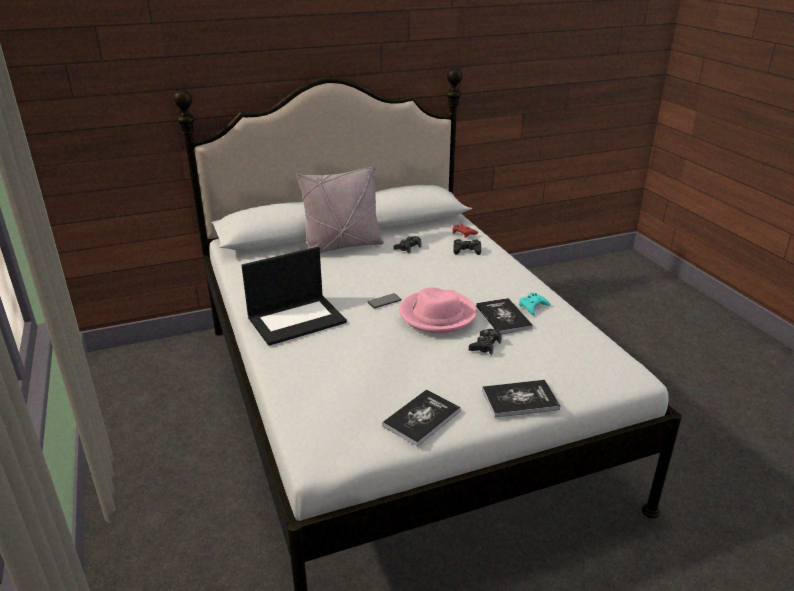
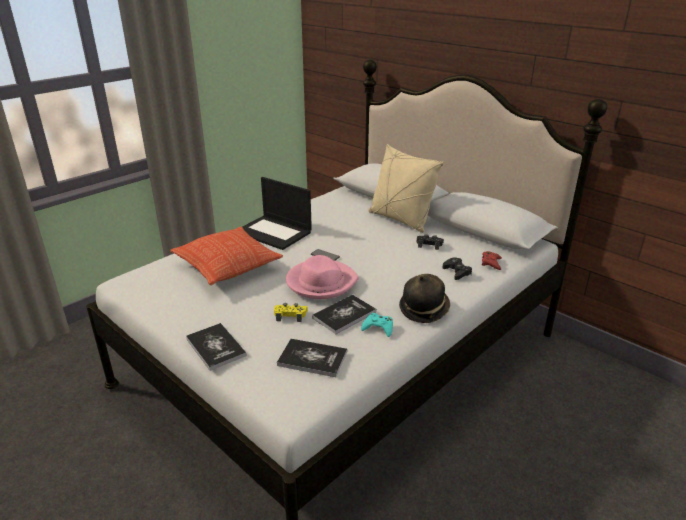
camera: 65 degrees right, 0 degrees up
(342, 247) = (400, 220): purple pillow -> beige pillow
(357, 364) = (228, 267): none -> orange pillow
(421, 418) = (173, 308): book -> book (312, 358)
(485, 345) = (290, 315): black game controller -> yellow game controller
(515, 280) = (424, 309): none -> hat

